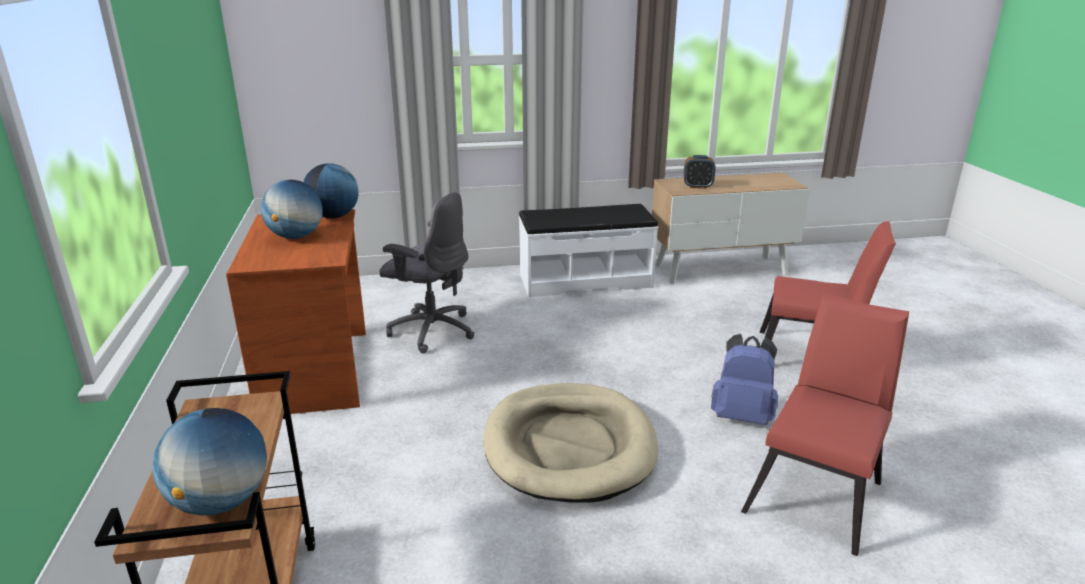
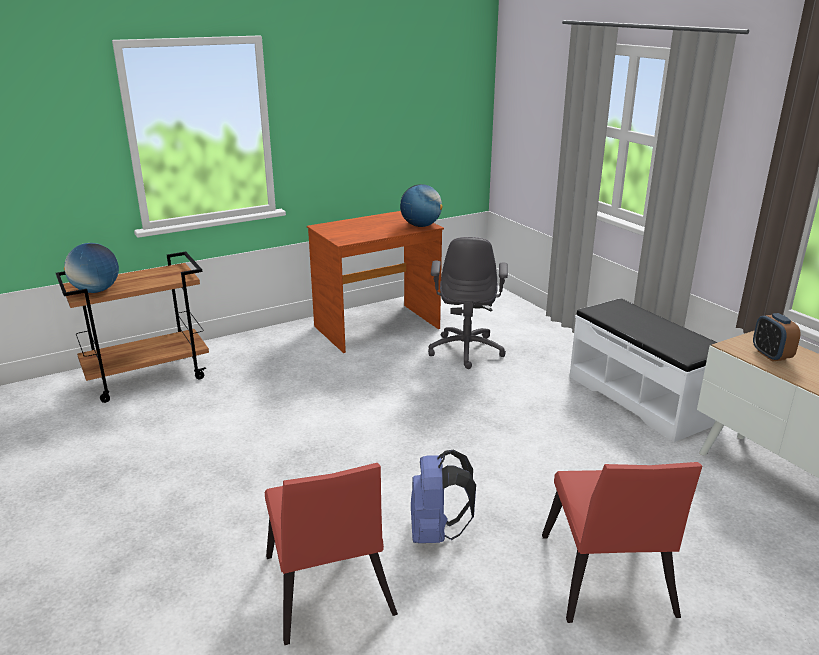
camera: 70 degrees right, 0 degrees up
(296, 236) = (374, 226): globe -> none
(569, 446) = (336, 443): beige dog bed -> none
(818, 491) = (328, 593): red chair -> red chair turned 60 degrees clockwise

